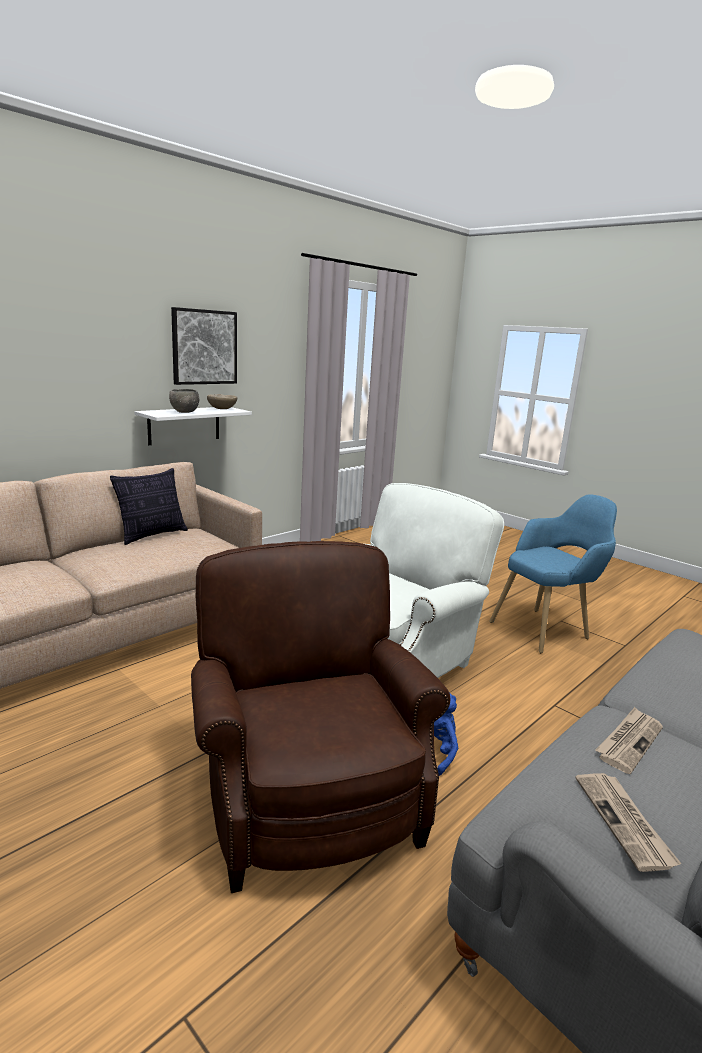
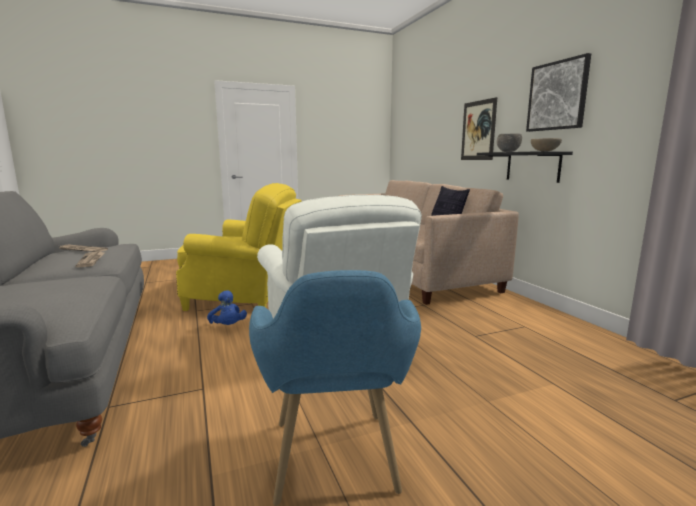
camera: 115 degrees right, 5 degrees down
(76, 378) = (478, 130): none -> picture
(184, 425) = (532, 166): white shelf -> black shelf
(306, 792) = (244, 297): brown armchair -> yellow armchair

